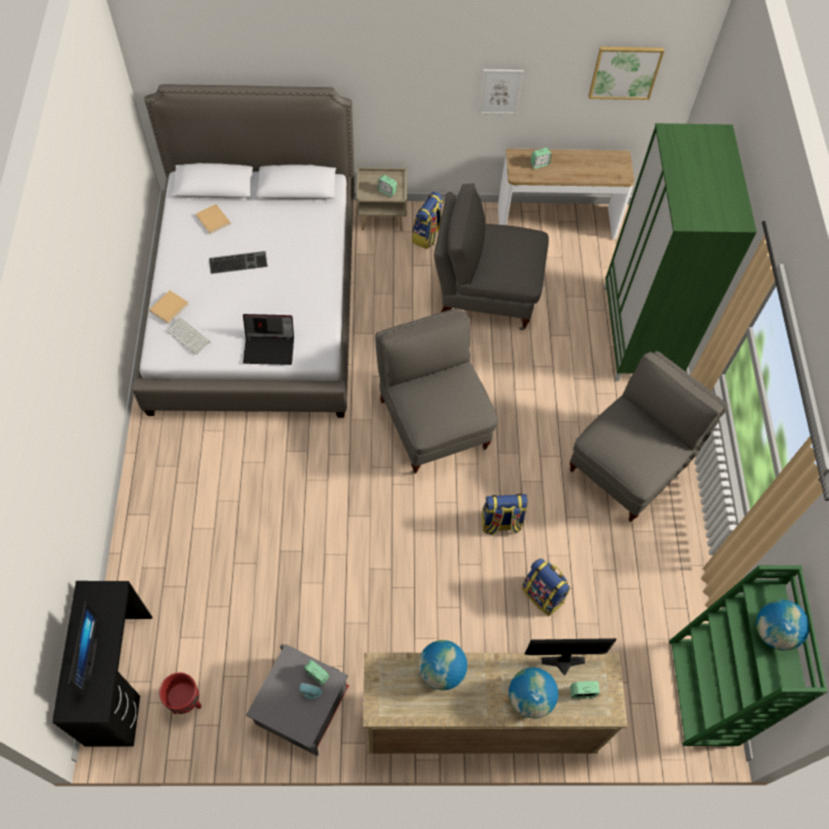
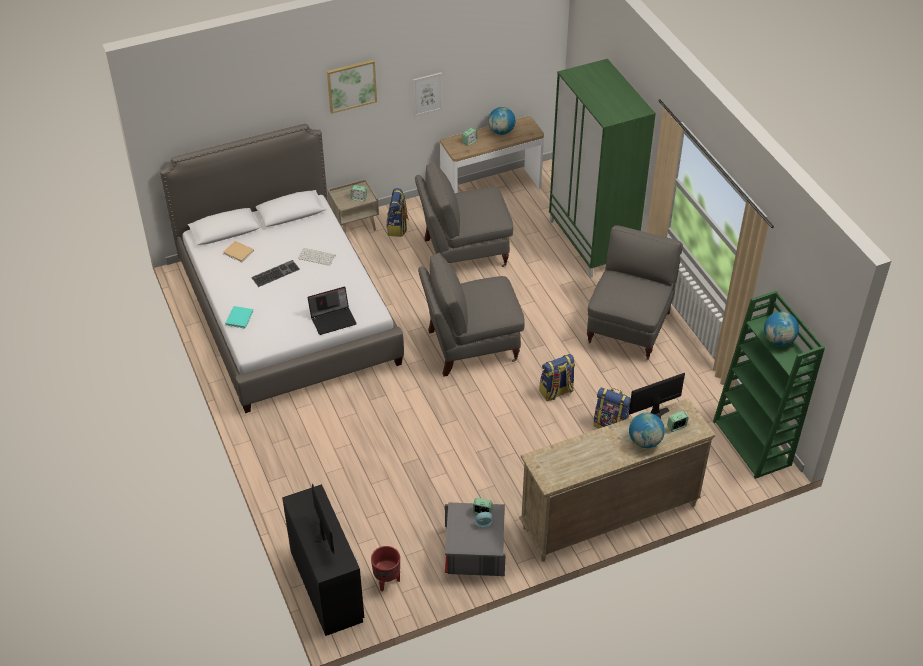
camera: 20 degrees left, 15 degrees down
(170, 307) = (240, 317): beige book -> turquoise book
(189, 336) = (267, 331): keyboard -> keyboard (317, 257)
(432, 423) = (471, 346): grey armchair -> grey armchair turned 60 degrees counterclockwise
(441, 671) = (578, 447): globe -> globe (501, 131)
(625, 72) = (512, 54): picture -> picture (351, 85)

